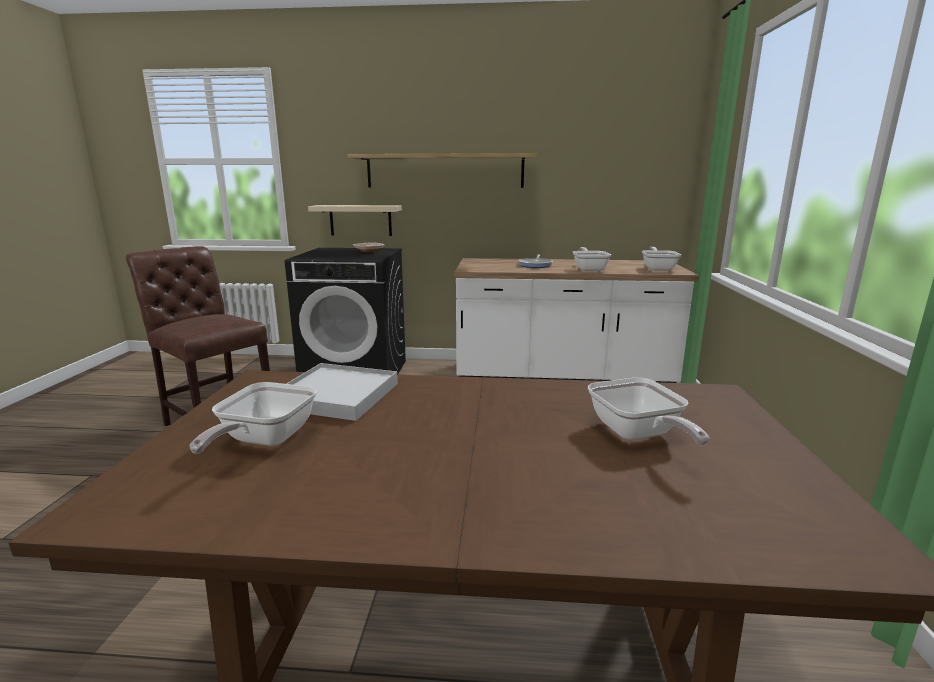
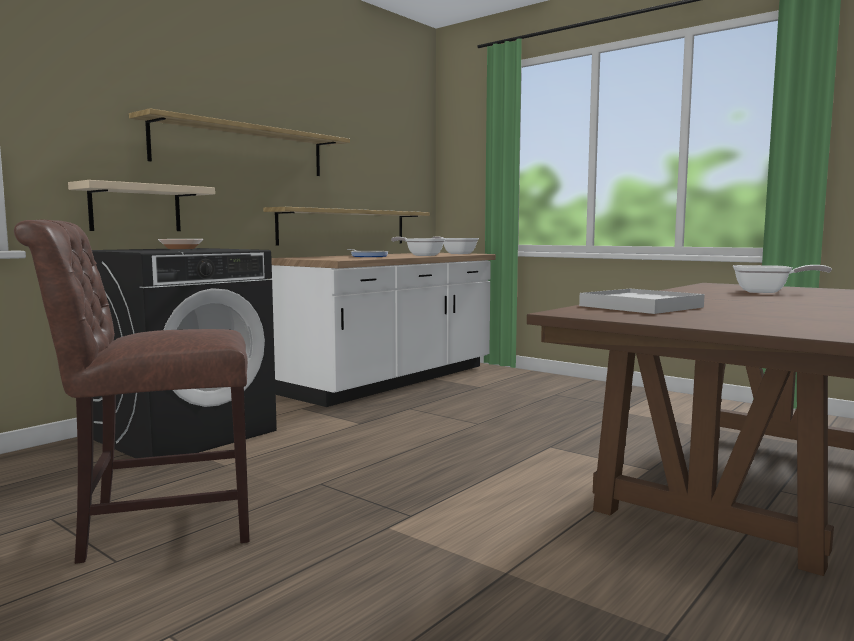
camera: 55 degrees left, 10 degrees down
(263, 441) = (727, 316): frying pan -> none
(551, 233) = (344, 227): none -> shelf

